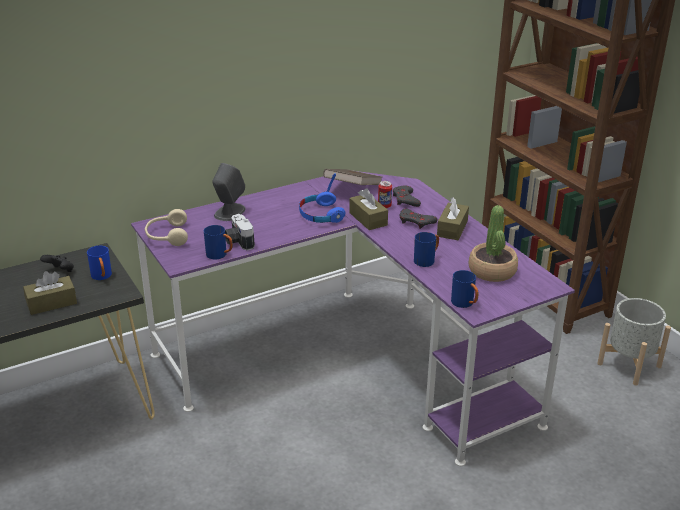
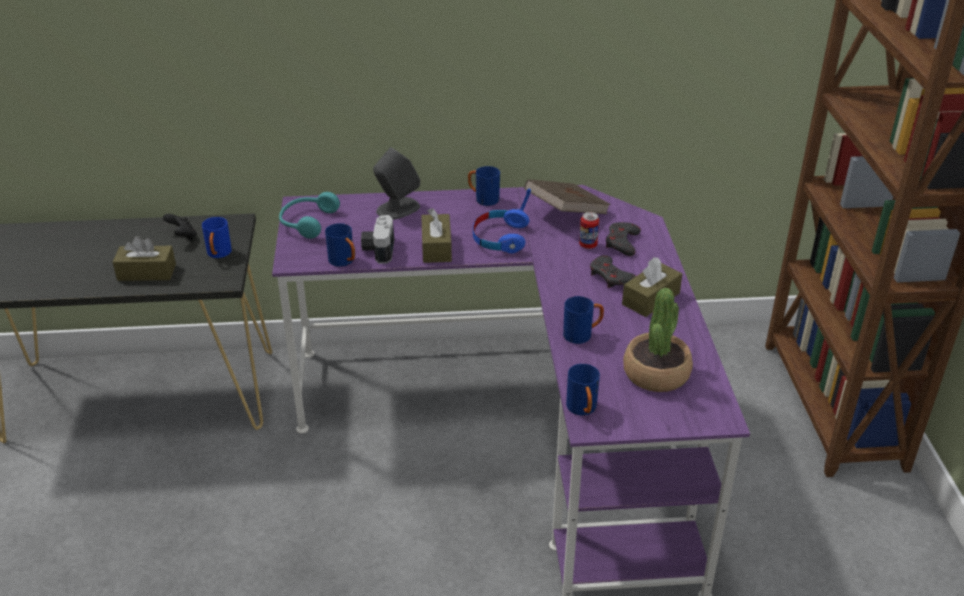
camera: 25 degrees right, 5 degrees up
(166, 236) = (307, 222): beige headphones -> turquoise headphones
(287, 193) = (483, 199): none -> blue mug
(368, 219) = (553, 258): brown tissue box -> brown tissue box (436, 247)
(629, 365) = (888, 549): grey planter -> none

